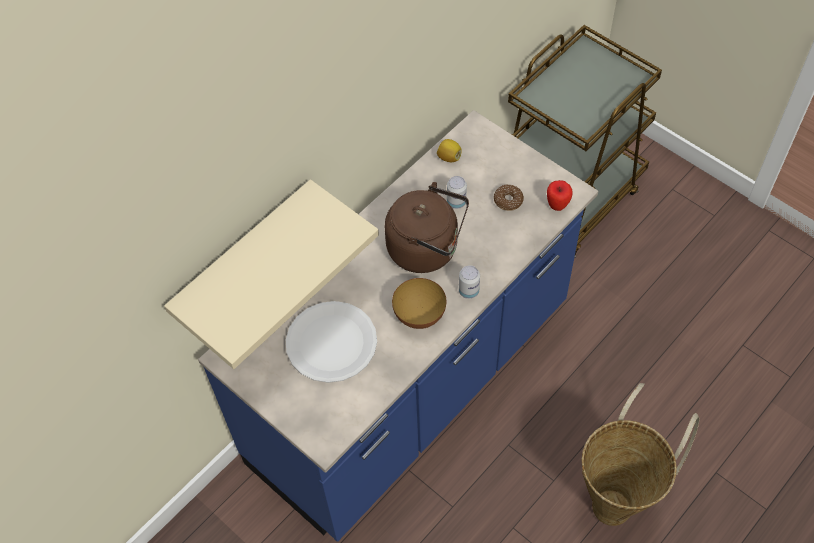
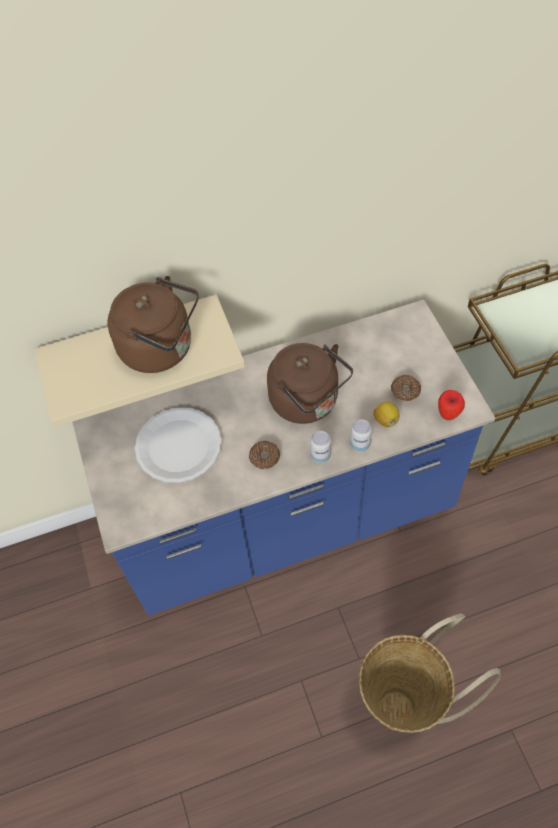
camera: 30 degrees right, 0 degrees up
(293, 251) = (161, 348): none -> brown kettle
(419, 316) = (264, 457): bowl -> donut
(449, 157) = (376, 331): lemon -> lemon (386, 420)
(456, 202) = (358, 373): can -> can (360, 444)

